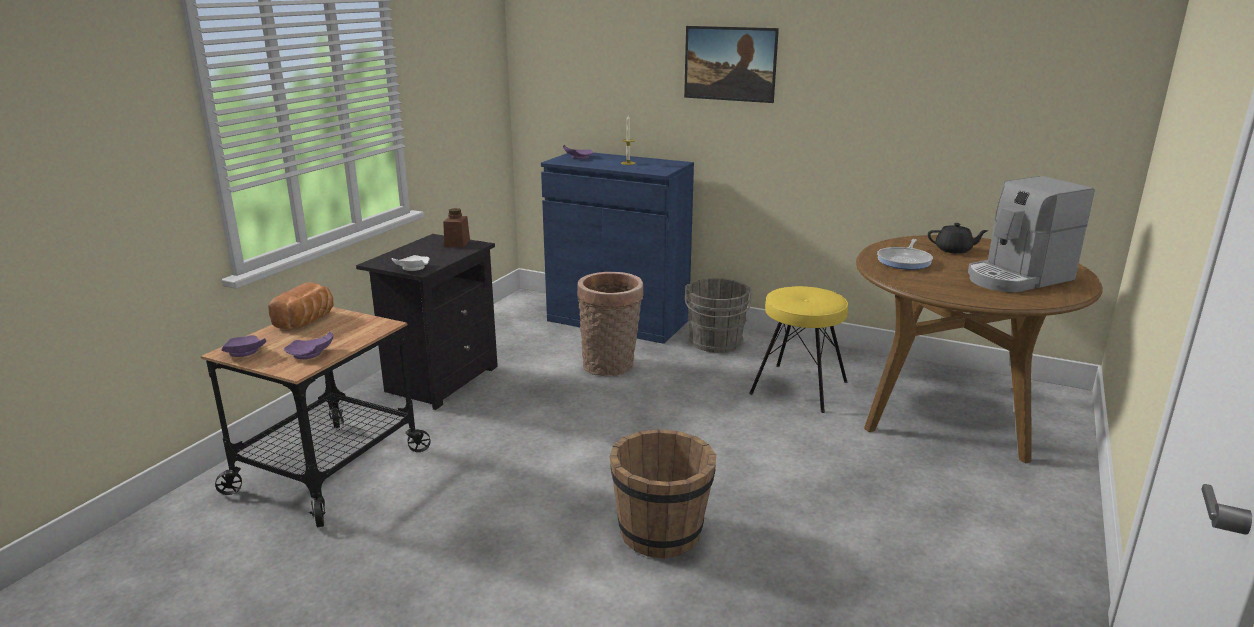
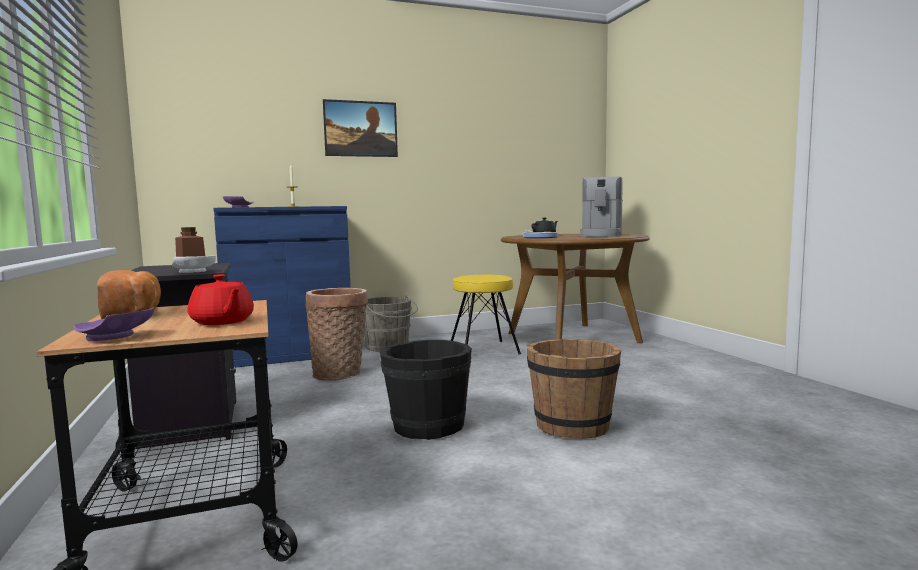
camera: 45 degrees left, 15 degrees down
(311, 354) = (222, 322): purple plate -> red teapot
(559, 467) = (427, 426): none -> black bucket

